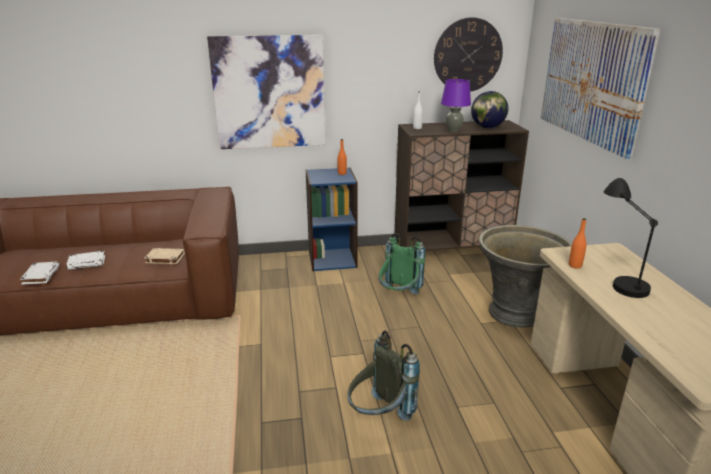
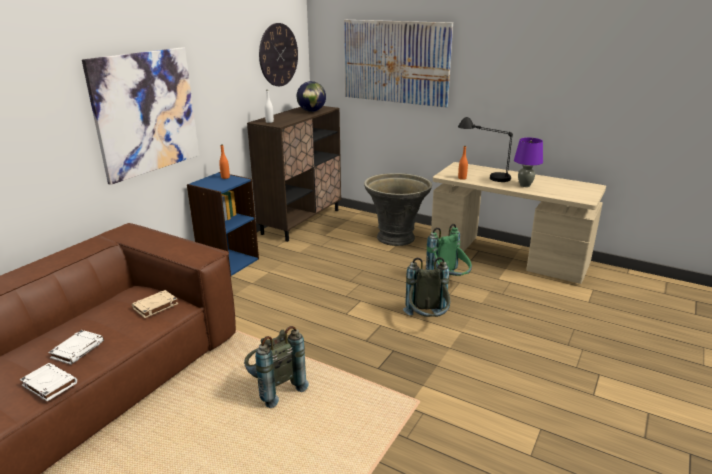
camera: 50 degrees left, 0 degrees up
(180, 377) = (274, 388): none -> grey backpack
(398, 297) = (320, 261): green backpack -> green backpack (449, 283)
(453, 130) = (297, 117): purple table lamp -> purple table lamp (525, 185)

